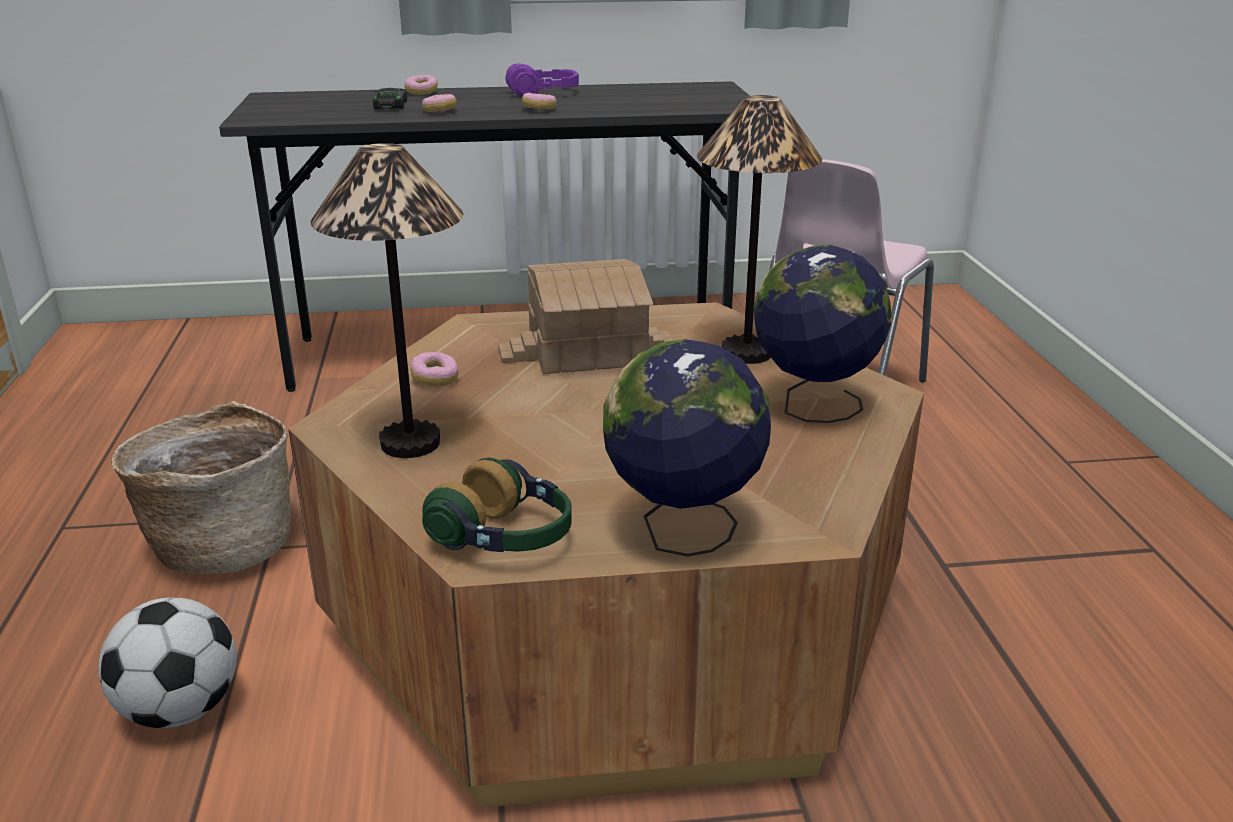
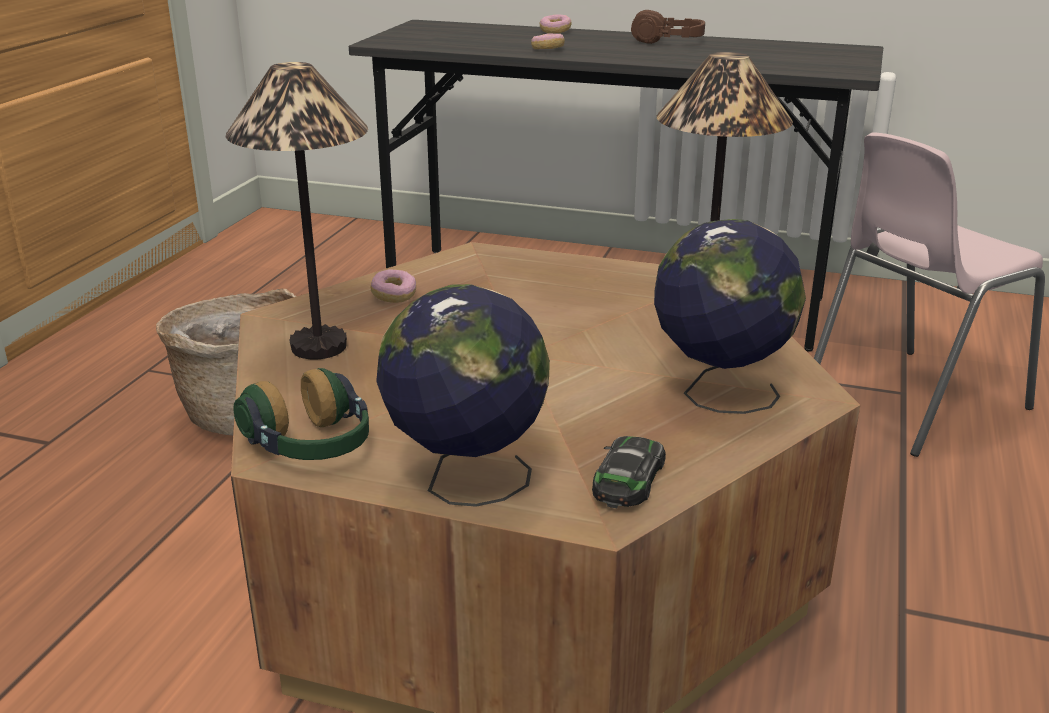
camera: 25 degrees right, 0 degrees up
(180, 710) = (125, 537): football -> none
(390, 105) = (511, 40): toy car -> toy car (628, 480)
(539, 109) = (642, 56): donut -> none
(543, 93) = (667, 41): purple headphones -> brown headphones
(586, 348) = (554, 293): toy house -> none

